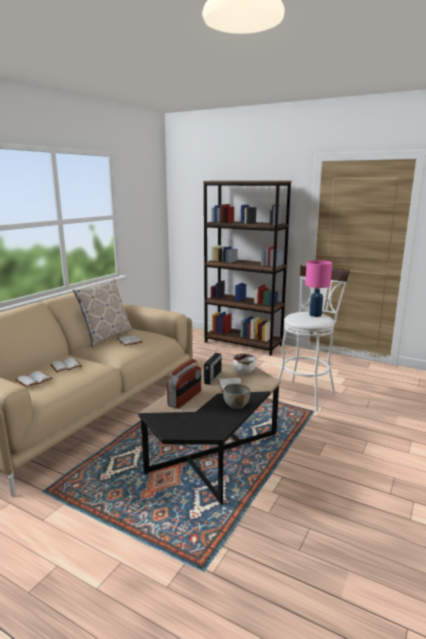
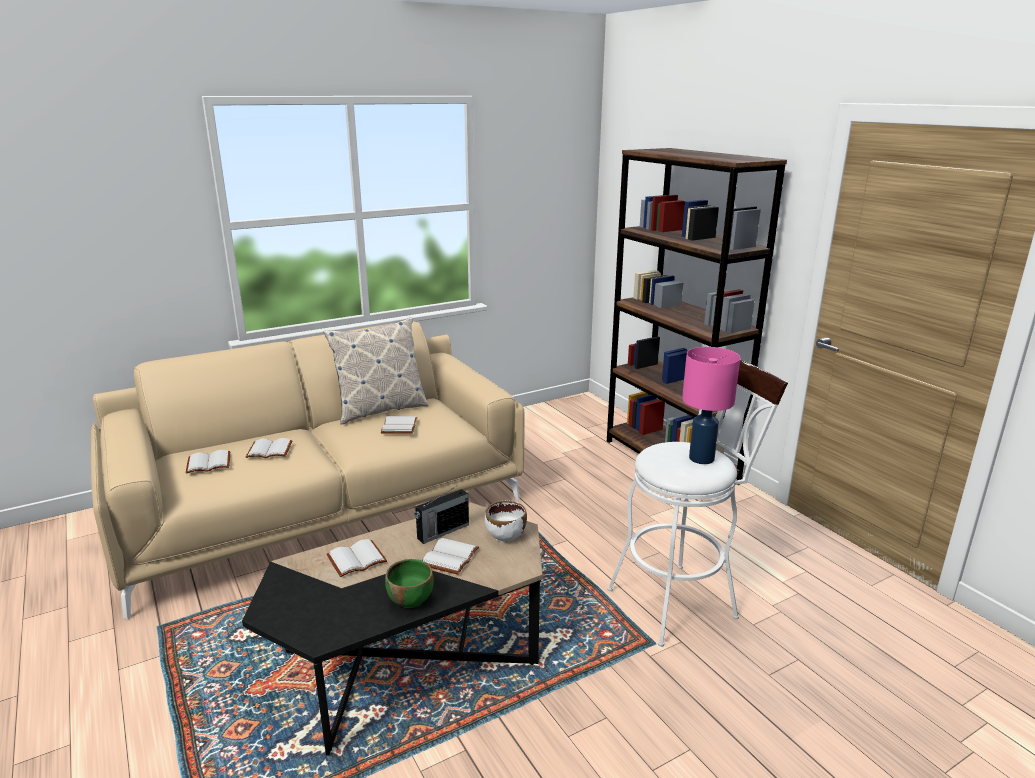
camera: 30 degrees right, 5 degrees up
(185, 398) = (357, 558): radio -> white book
(236, 405) = (411, 599): grey bowl -> green bowl

